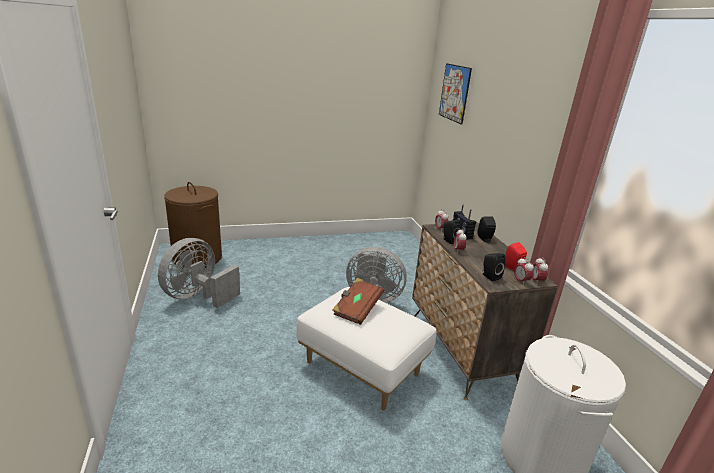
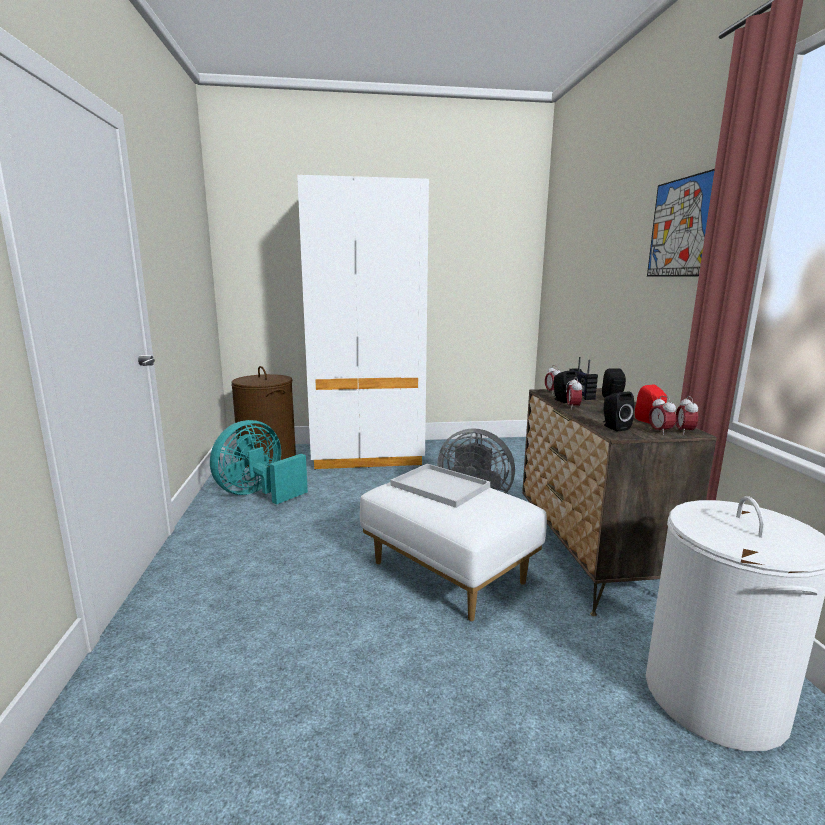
camera: 10 degrees right, 10 degrees down
(198, 297) = (258, 494): grey fan -> turquoise fan
(281, 252) = (367, 455): none -> white wardrobe
(357, 309) = (438, 486): brown book -> white tray
(454, 93) = (571, 250): picture -> picture (681, 227)

